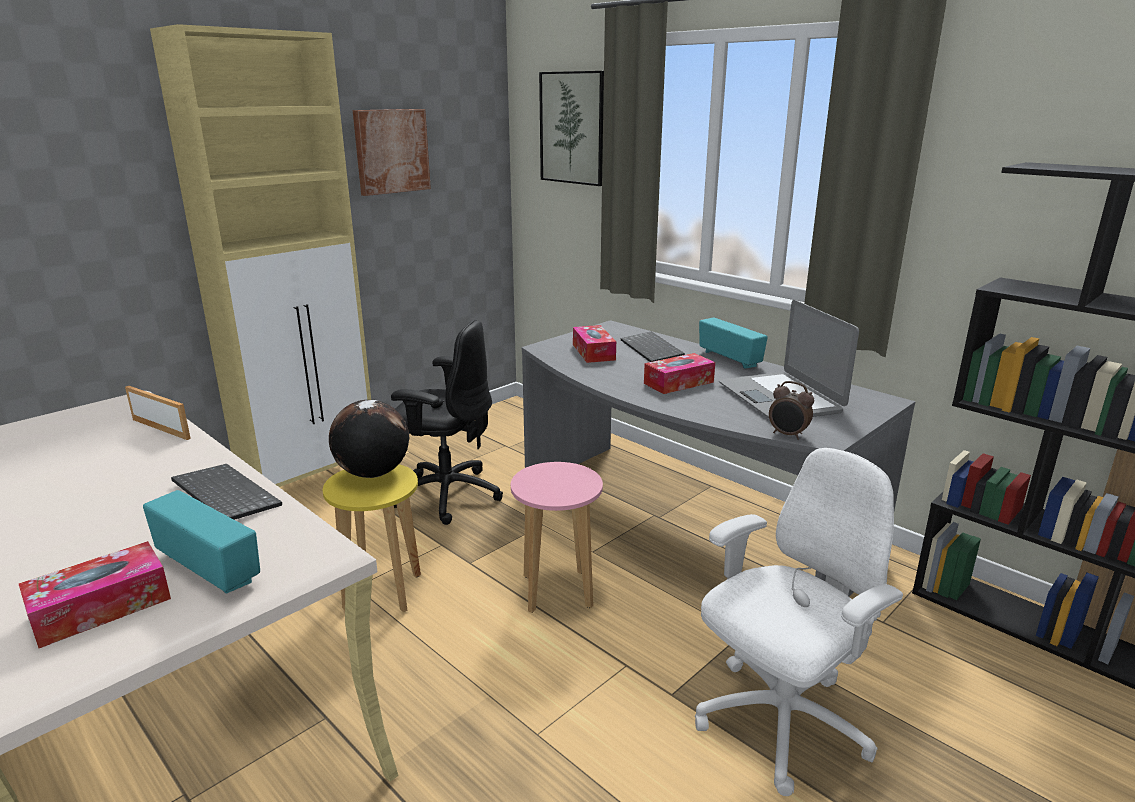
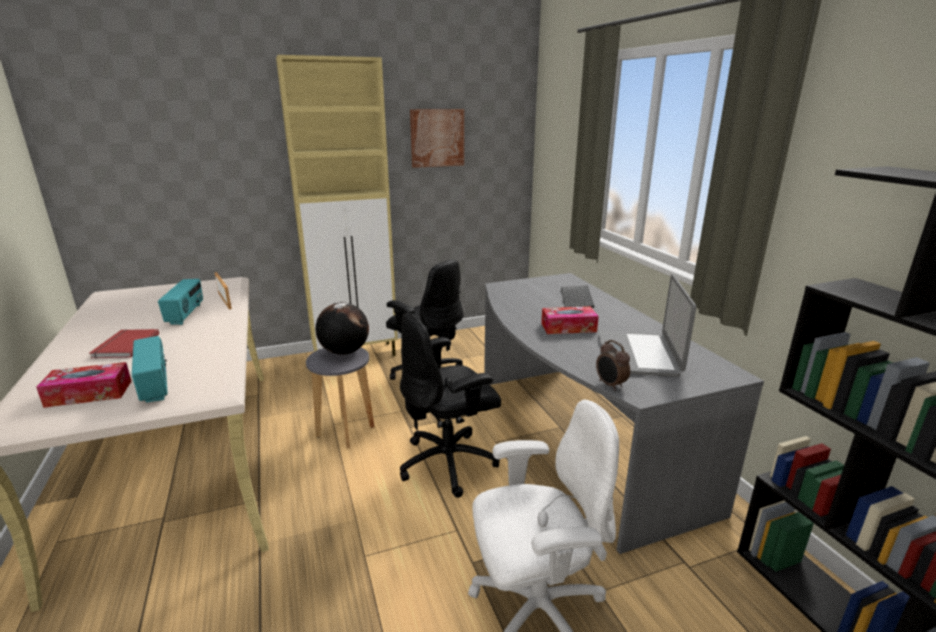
camera: 25 degrees right, 0 degrees up
(65, 527) = (124, 346): none -> red book
(223, 495) = (208, 345): keyboard -> none
(383, 592) = (345, 432): yellow stool -> grey stool
(556, 591) = (449, 463): pink stool -> black office chair
(574, 128) = (568, 124): picture -> none
(593, 352) = (530, 294): tissue box -> none
(730, 359) = (631, 316): radio -> radio (186, 314)

